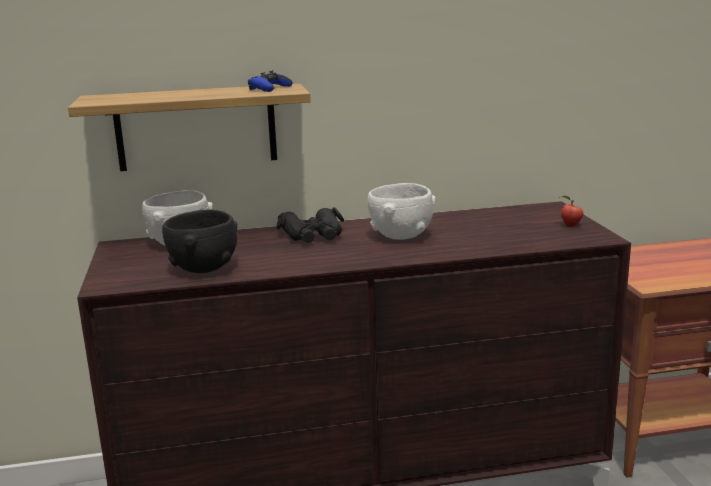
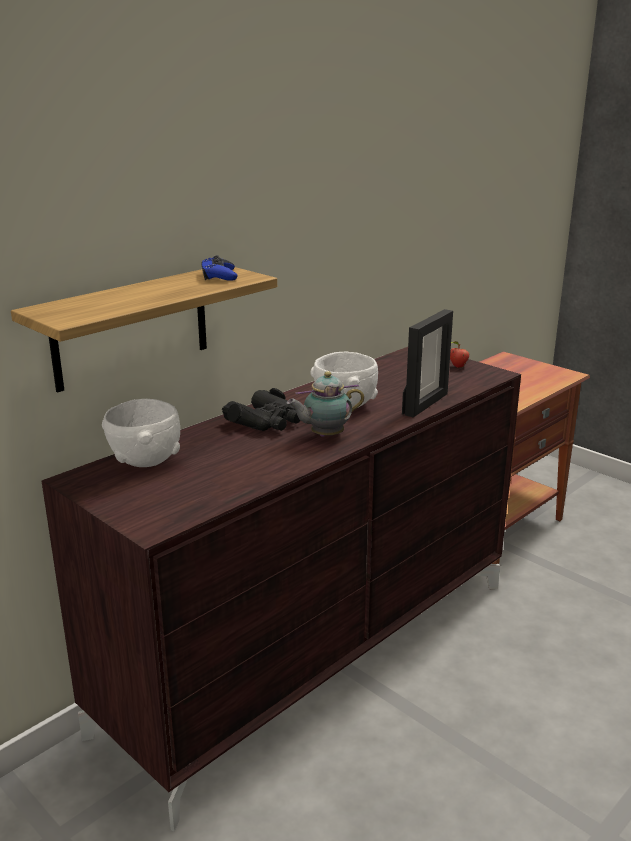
camera: 35 degrees left, 5 degrees up
(203, 268) = (222, 482): black bowl -> none
(340, 254) = (324, 435): none -> teapot
(476, 249) = (425, 404): none -> picture frame

